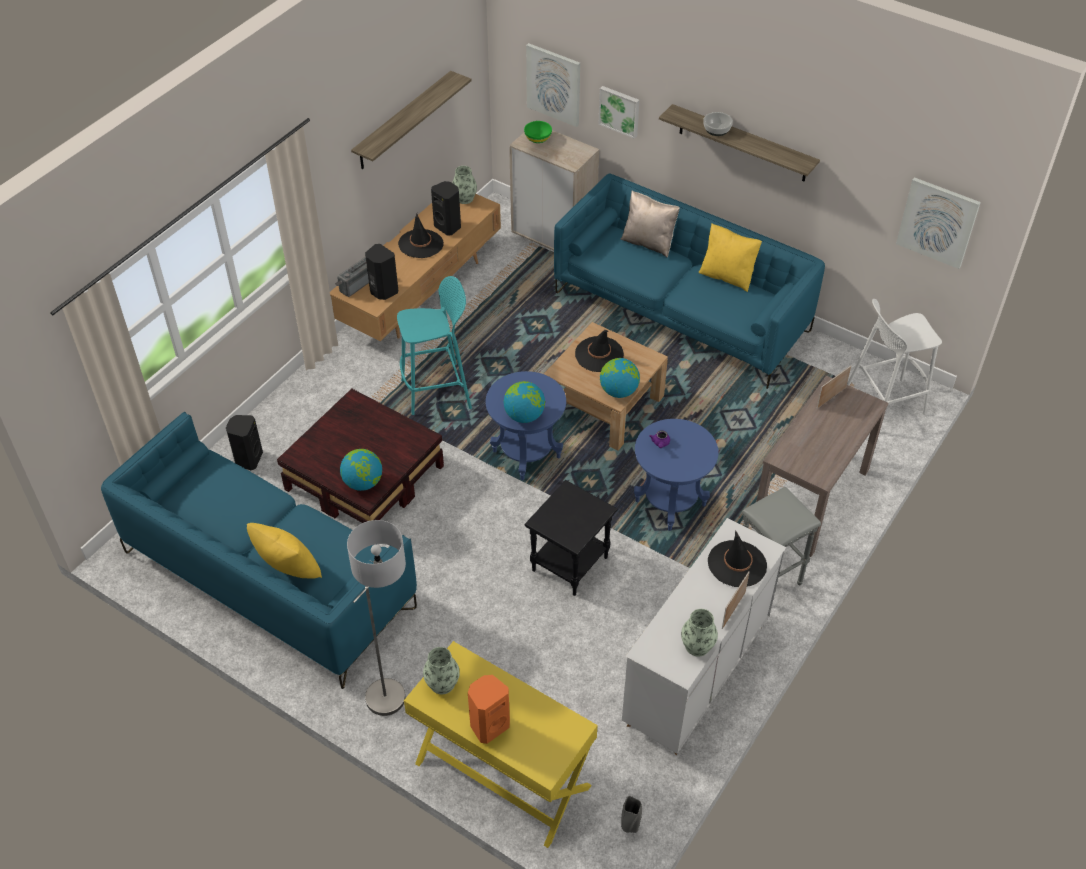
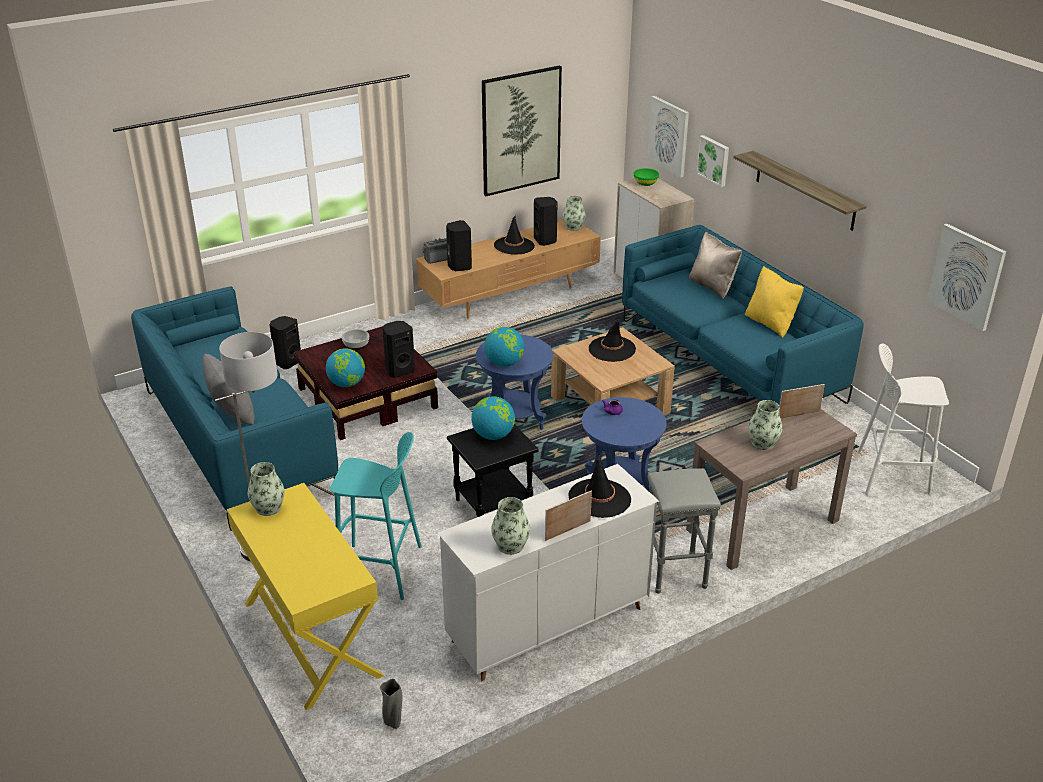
camera: 25 degrees right, 15 degrees down
(288, 570) = (232, 413): yellow pillow -> grey pillow
(403, 121) = (521, 131): shelf -> picture
(404, 447) = (399, 370): none -> black speaker
(437, 391) = (472, 359): turquoise stool -> turquoise stool (381, 569)
(489, 725) = (280, 549): orange speaker -> none
(618, 391) = (610, 377): globe -> globe (493, 435)
(717, 129) = (781, 171): bowl -> bowl (356, 344)
(820, 441) = (763, 443): none -> vase

